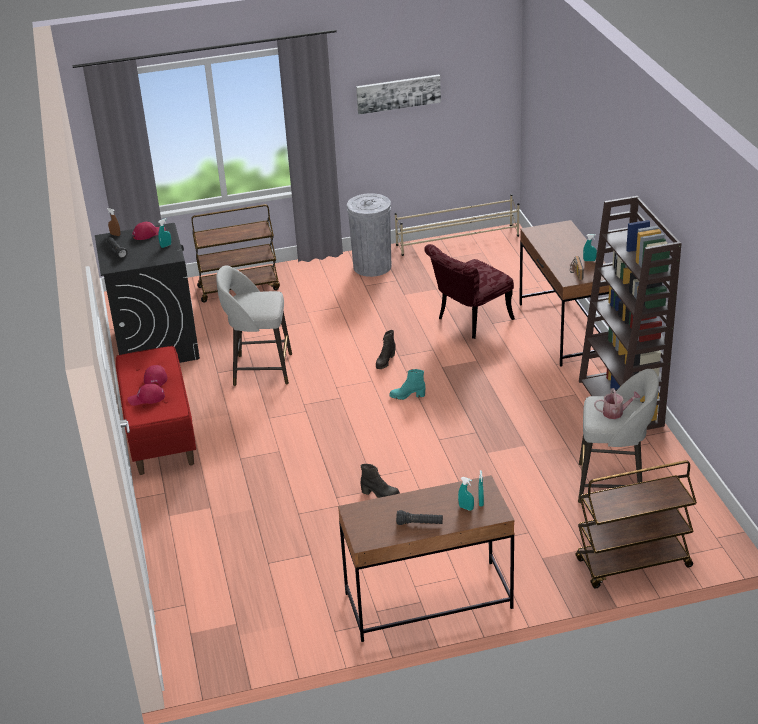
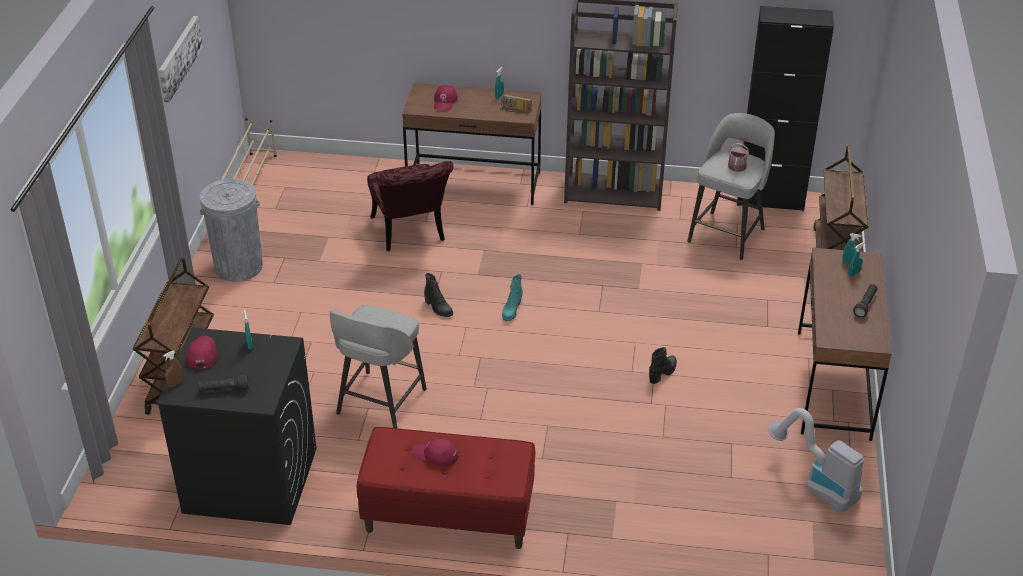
camera: 70 degrees left, 5 degrees up
(146, 398) = (475, 470): red cap -> red cap (445, 101)
(285, 616) = (816, 483): none -> vacuum cleaner
(697, 499) = (770, 200): none -> black cabinet

